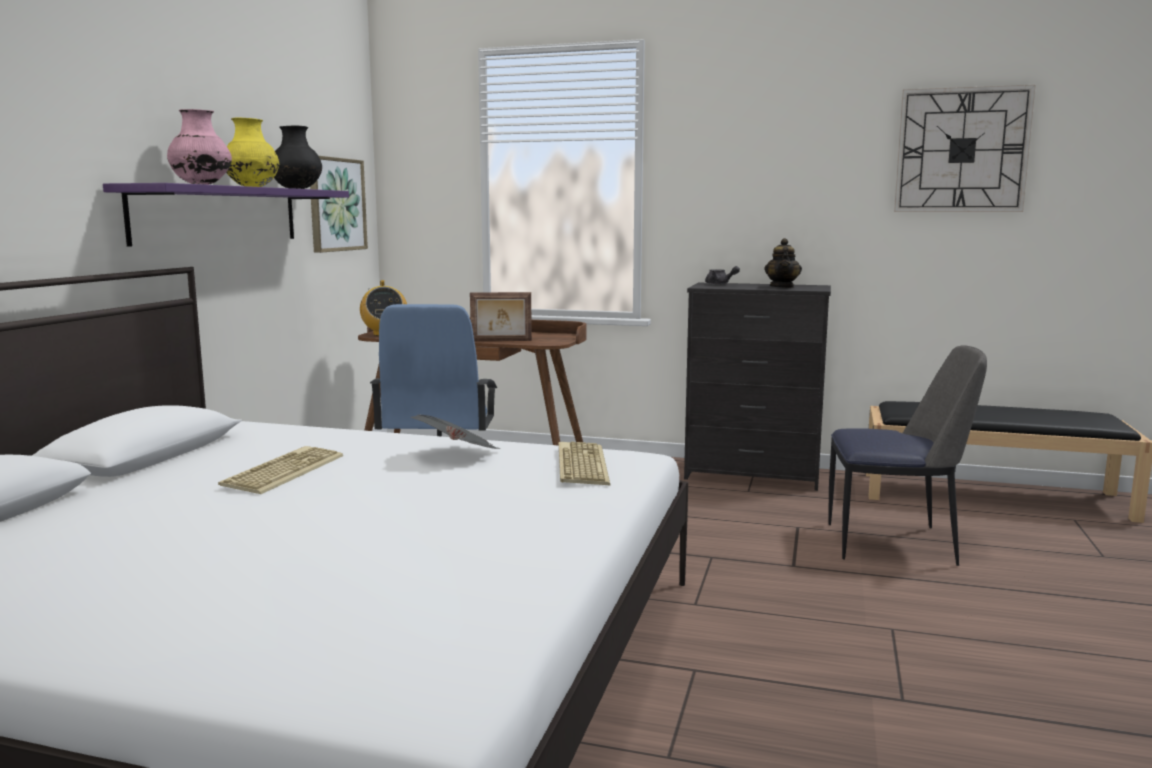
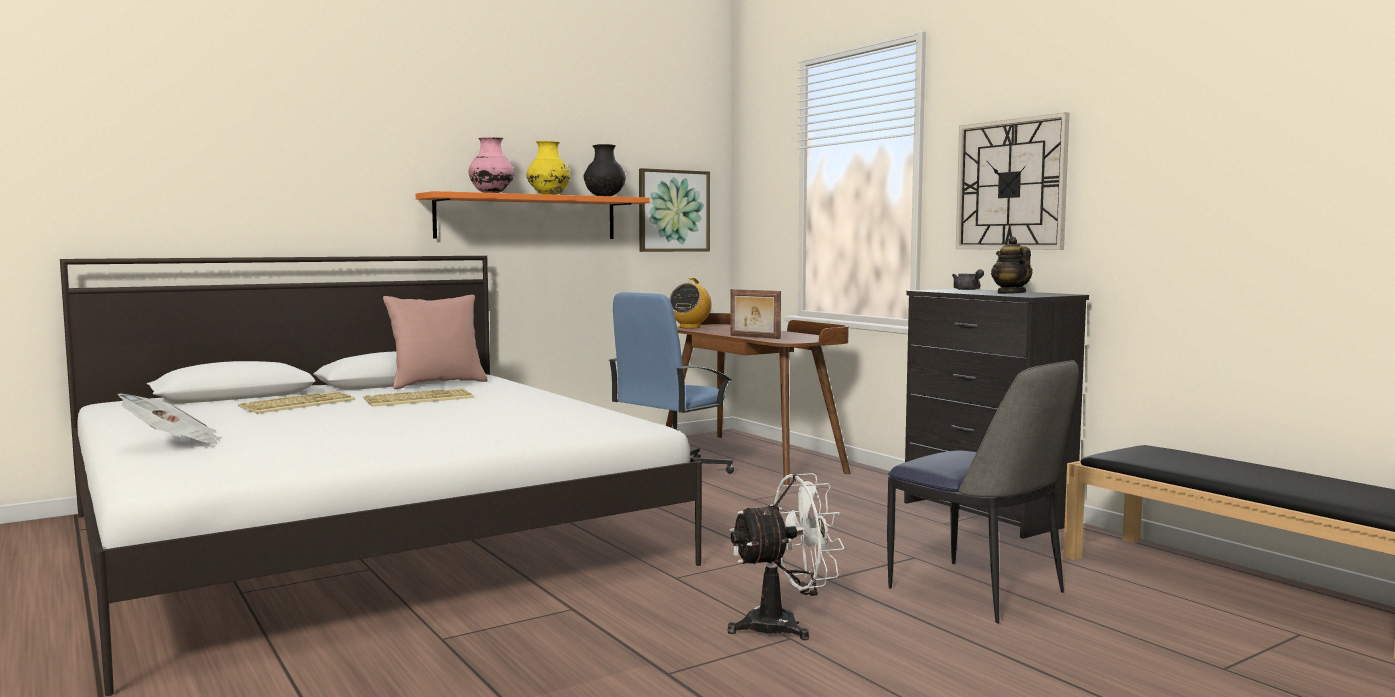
camera: 40 degrees right, 5 degrees down
(218, 215) = (527, 217): purple shelf -> orange shelf
(220, 444) = (437, 384): none -> pink pillow
(459, 455) = (534, 407): newspaper -> newspaper (173, 444)
(580, 465) = (582, 423): keyboard -> keyboard (298, 404)
(782, 287) = (1010, 293): teapot -> teapot turned 120 degrees clockwise
(864, 619) = (784, 625): none -> white fan
(961, 150) = (1242, 120): wall clock -> wall clock (1011, 185)

